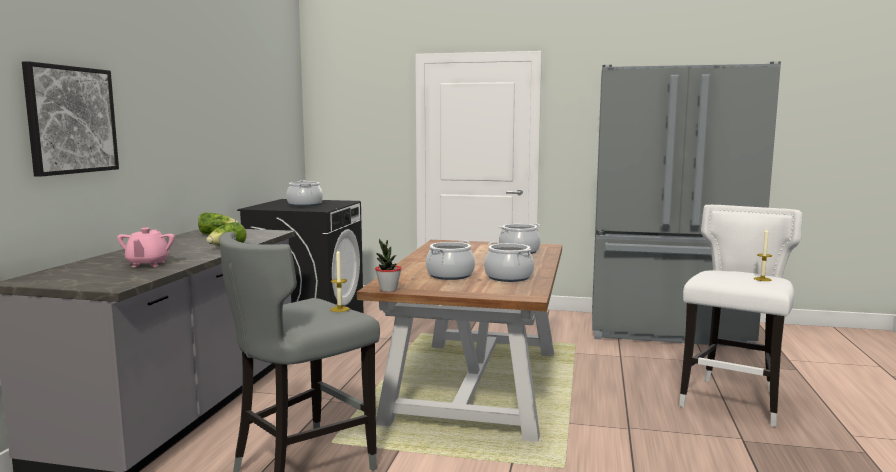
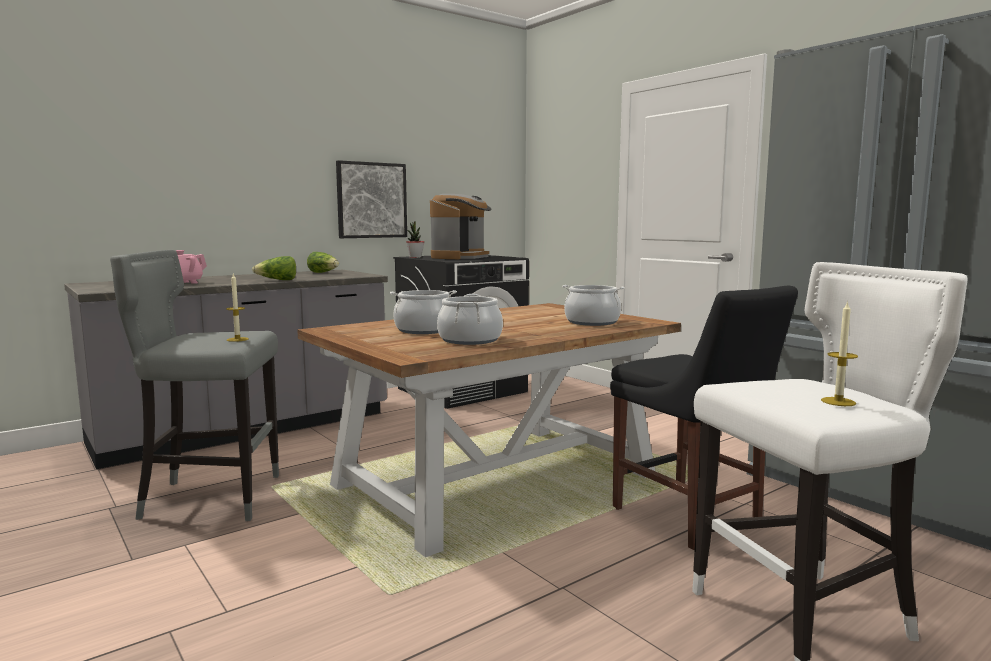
camera: 40 degrees right, 0 degrees up
(71, 120) = (169, 157): picture -> picture (371, 200)
(305, 205) = (460, 257): cooking pot -> coffee machine
(388, 290) = (322, 332): potted plant -> potted plant (415, 257)
(613, 371) = (690, 518): none -> black chair

